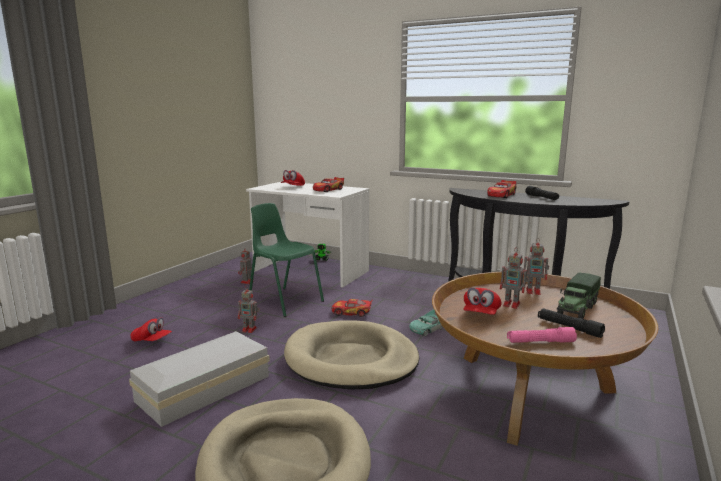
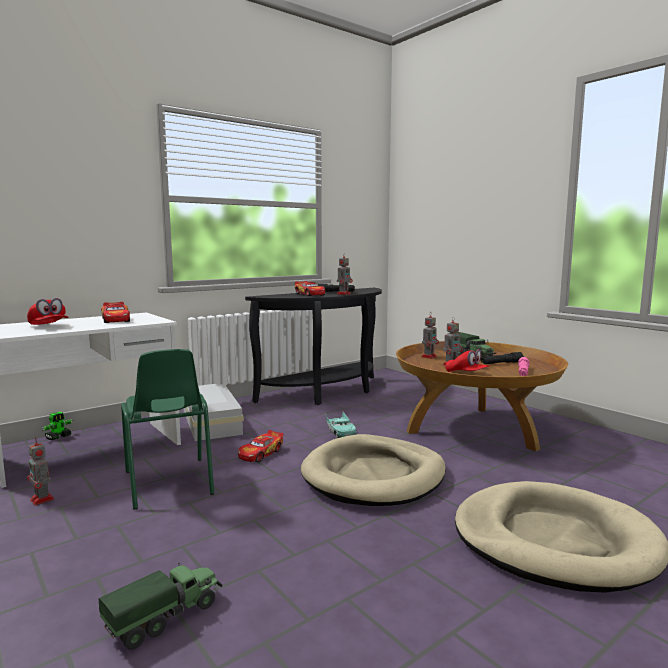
camera: 65 degrees left, 5 degrees down
(152, 341) = (165, 617): red cap -> toy truck
(201, 388) = (377, 577): white storage box -> white storage box (210, 423)
(250, 329) = (232, 520): toy robot -> toy robot (344, 294)
(285, 301) = (168, 483): green chair -> green chair turned 90 degrees counterclockwise

